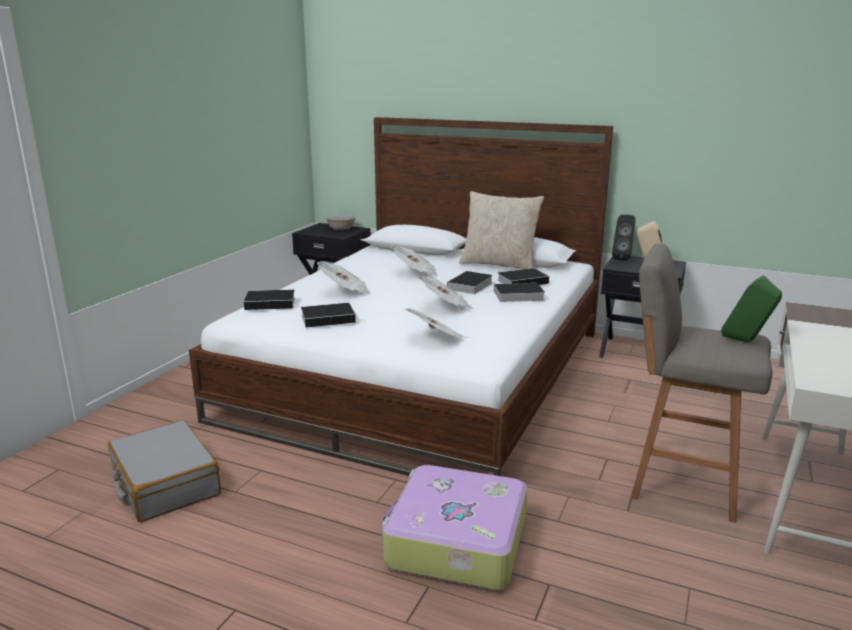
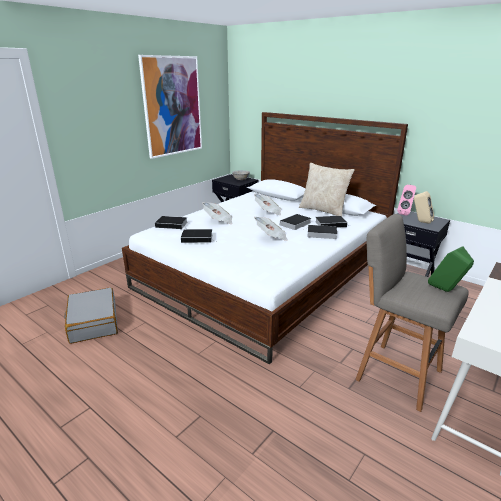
camera: 15 degrees right, 5 degrees up
(229, 110) = (172, 106): none -> picture
(436, 339) = (251, 259): newspaper -> none
(455, 542) = (229, 389): suitcase -> none
(622, 258) = (405, 213): black speaker -> pink speaker

